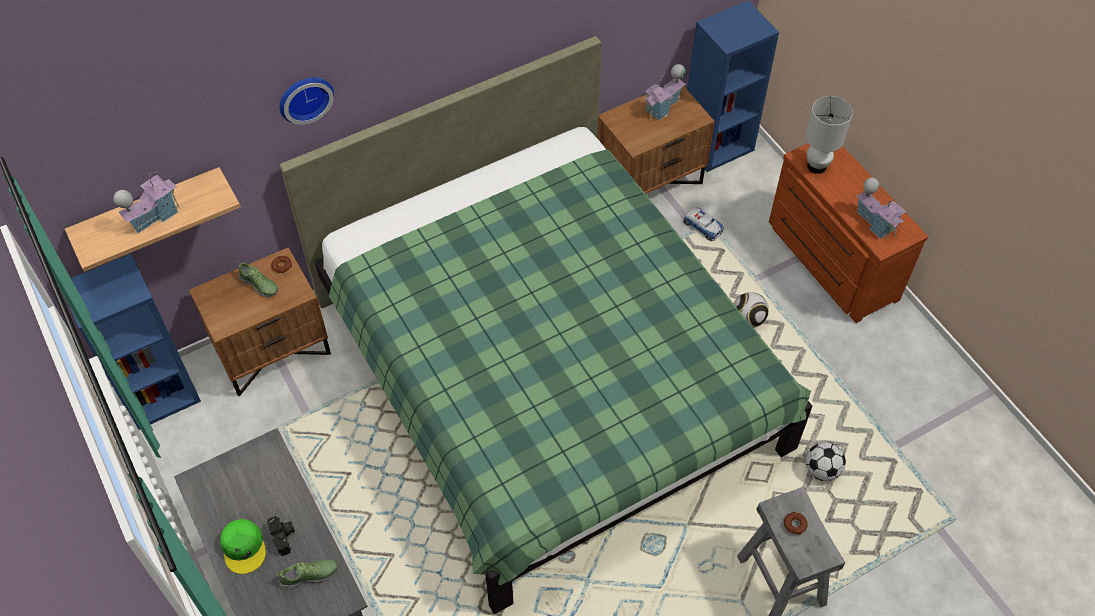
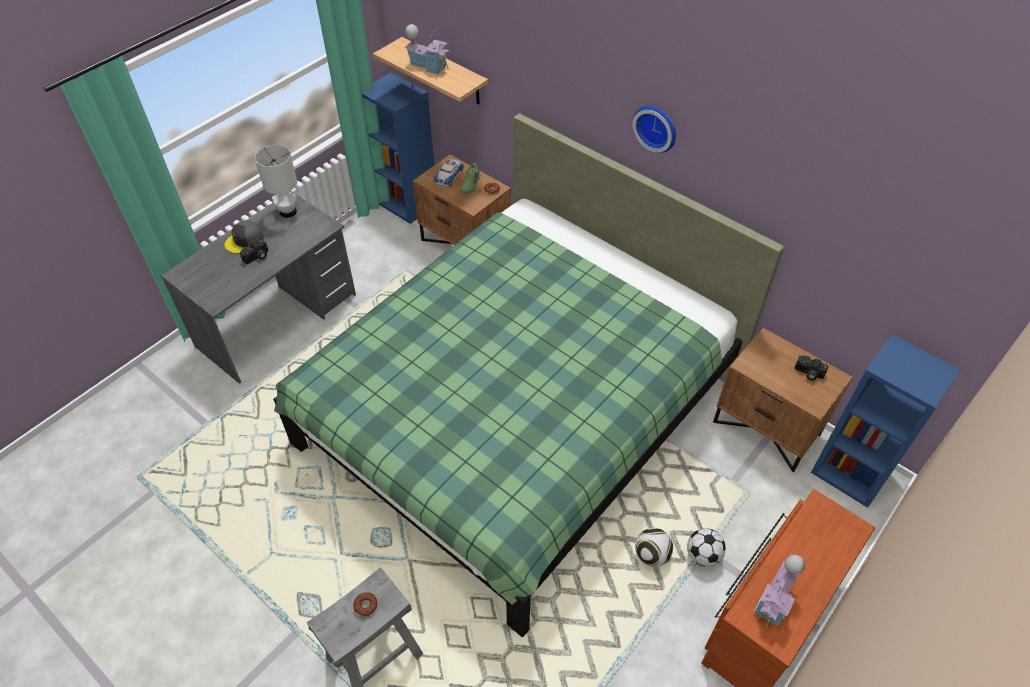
camera: 70 degrees right, 5 degrees down
(244, 547) = (245, 240): green cap -> grey cap
(304, 97) = (550, 75): wall clock -> wall clock (657, 127)
(309, 576) = (230, 279): shoe -> none
(663, 107) = (808, 373): toy house -> camera
(703, 226) = (741, 486): toy car -> toy car (449, 175)
(817, 166) = (816, 524): white table lamp -> white table lamp (287, 212)
(821, 470) = (506, 668): football -> football (703, 555)

